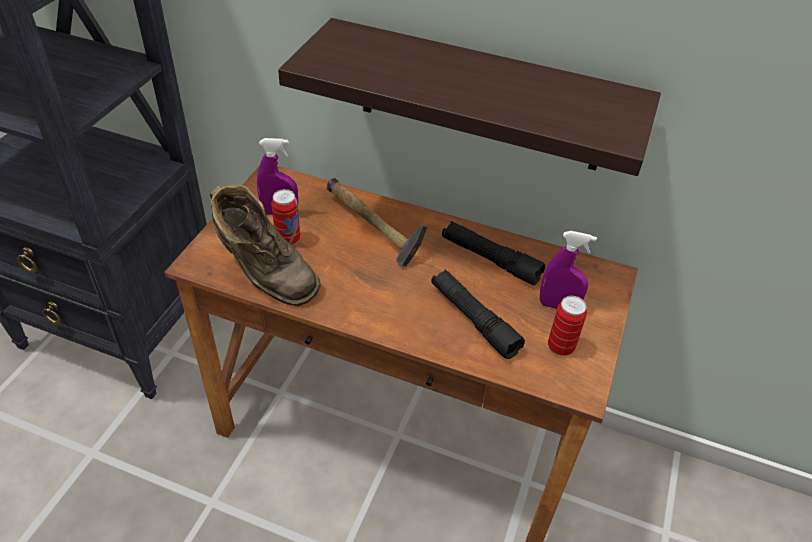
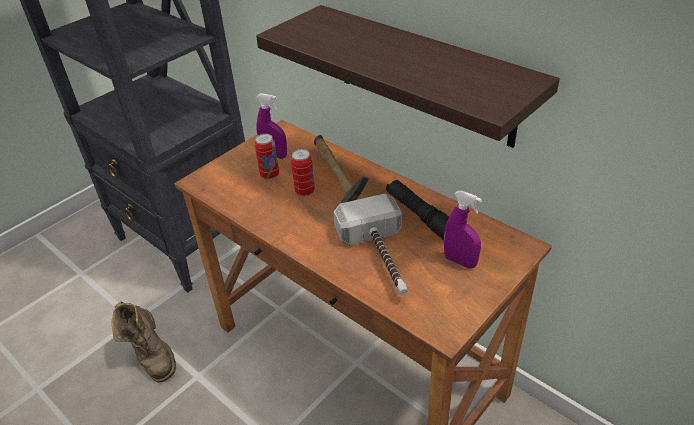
camera: 25 degrees right, 5 degrees down
(264, 276) = (239, 197): brown boot -> brown boot (152, 356)
(473, 319) = (381, 258): black flashlight -> hammer
(560, 347) = (444, 293): can -> can (305, 192)

